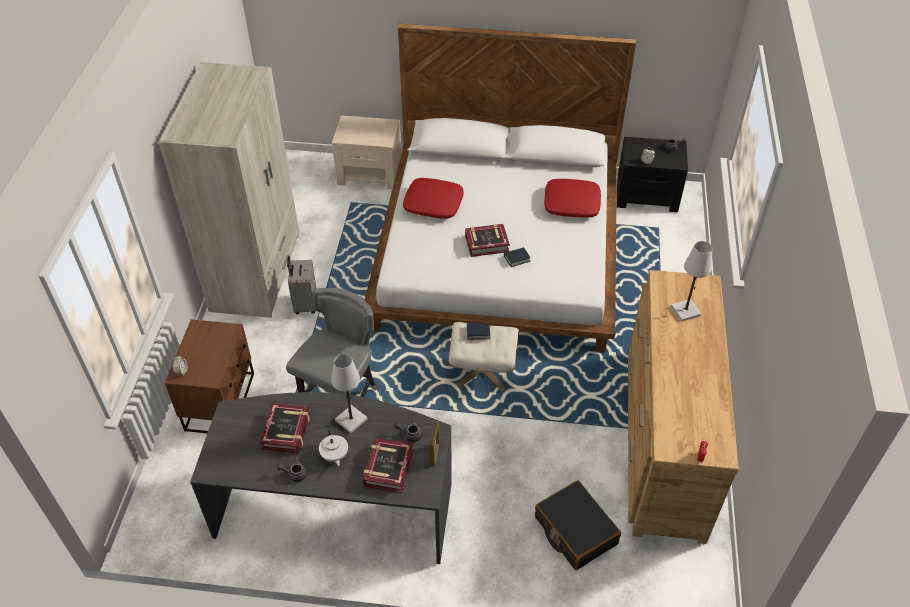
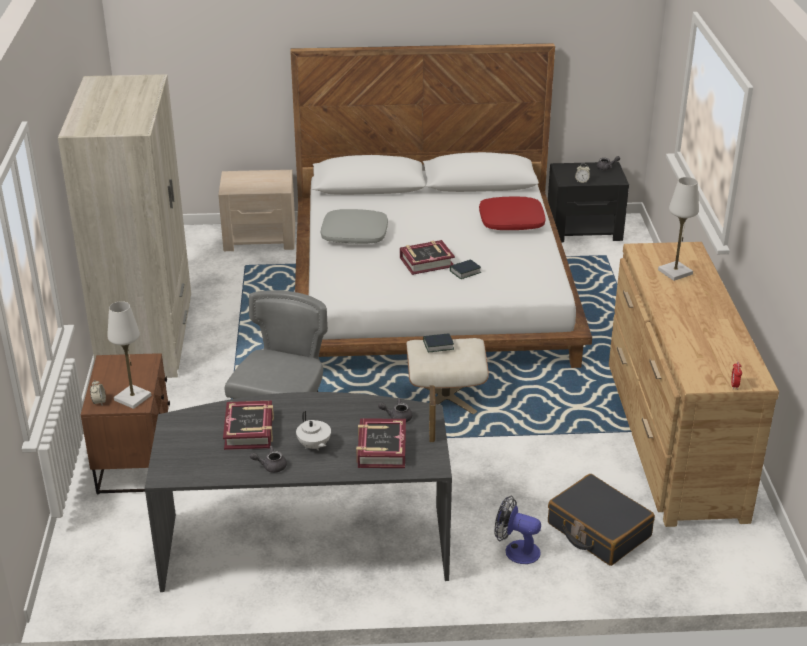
camera: 10 degrees left, 15 degrees down
(305, 304) = (215, 361): grey suitcase -> none
(351, 420) = (323, 412): white table lamp -> white table lamp (132, 398)
(433, 204) = (354, 235): red pillow -> grey pillow
(502, 541) = (516, 550): none -> fan

